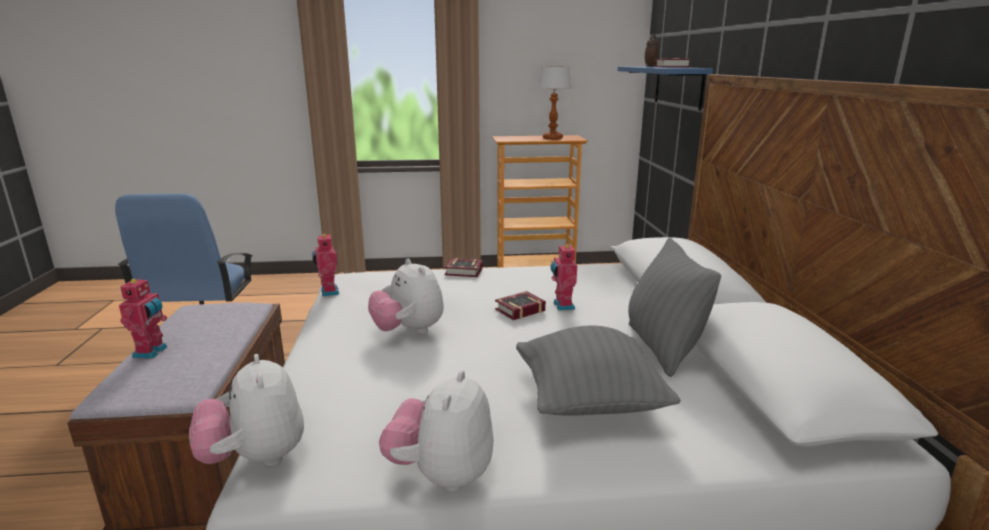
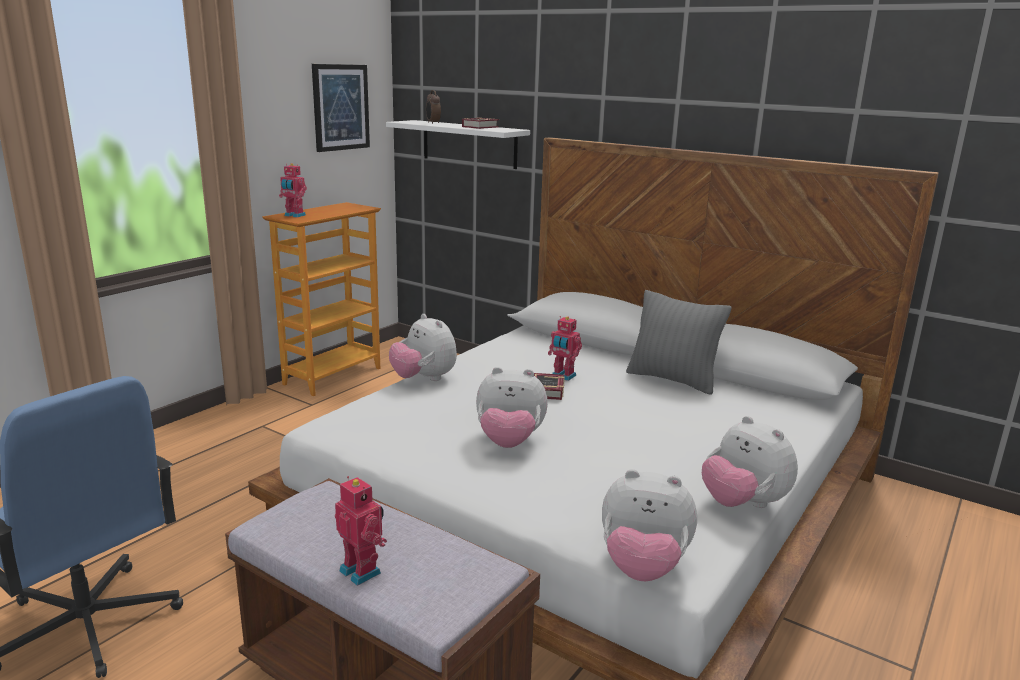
camera: 50 degrees left, 0 degrees up
(328, 292) = (351, 446): toy robot -> toy robot (294, 215)
(465, 272) = (424, 379): book -> plush toy
(553, 138) = (340, 210): table lamp -> none
(584, 54) = (340, 107): none -> picture
(588, 403) = (713, 428): grey pillow -> none
(678, 86) = (469, 144): blue shelf -> white shelf

